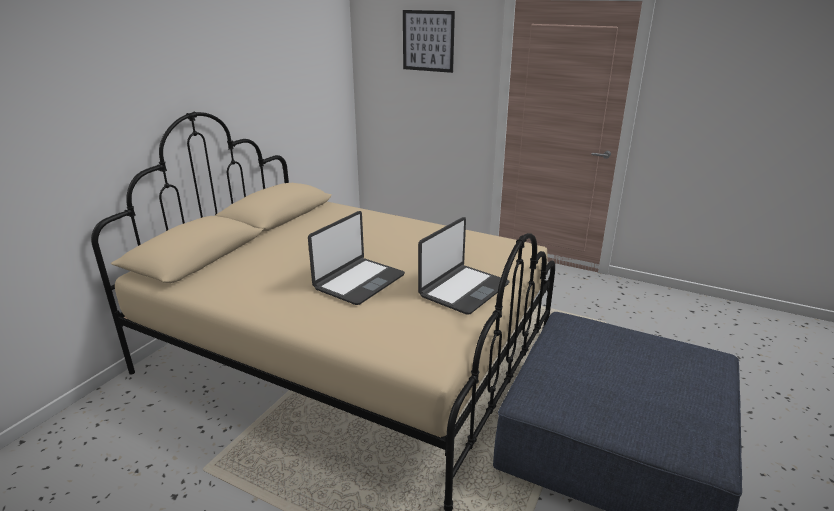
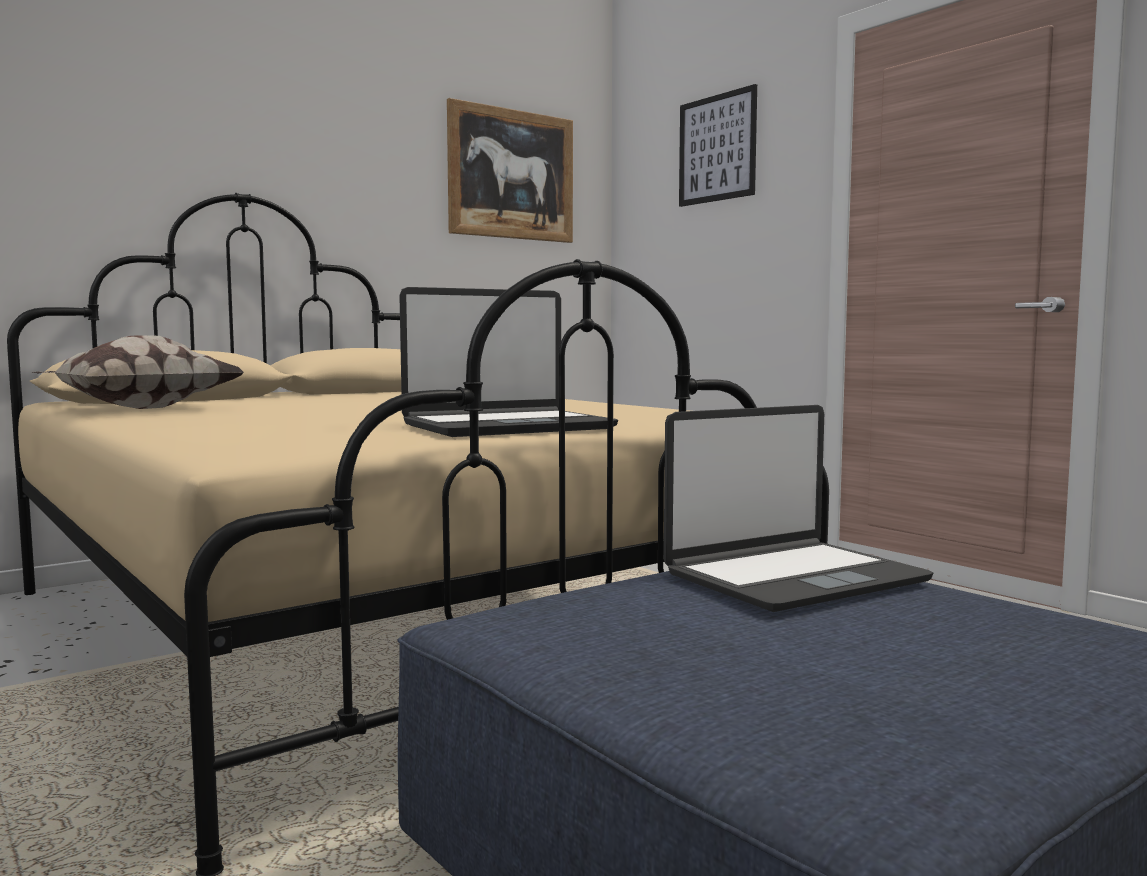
camera: 25 degrees right, 20 degrees down
(233, 288) = (139, 408): none -> pillow
(309, 54) = (511, 174): none -> picture
(358, 282) = (337, 415): laptop -> laptop (793, 578)

